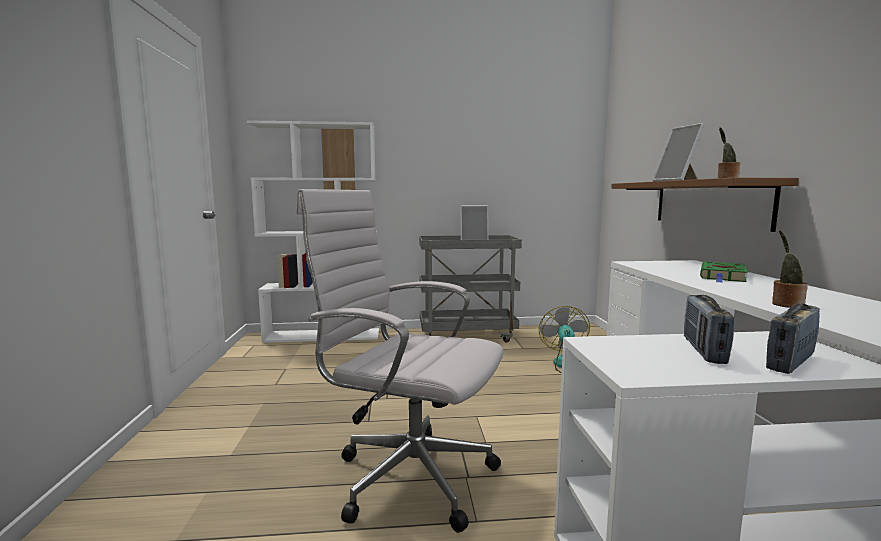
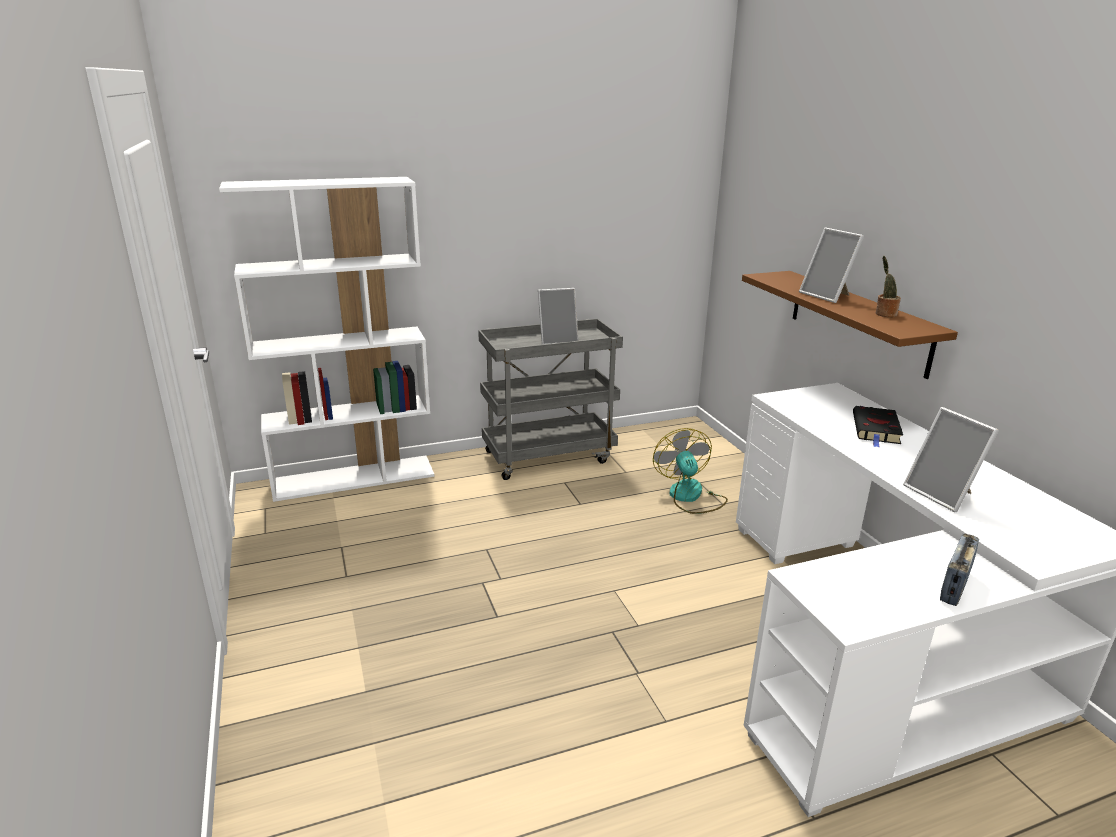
camera: 15 degrees left, 15 degrees up
(407, 475) = (577, 682): white office chair -> none
(703, 350) = (888, 577): radio -> none
(723, 276) = (876, 430): green book -> black book
(785, 304) = (942, 494): potted plant -> picture frame

